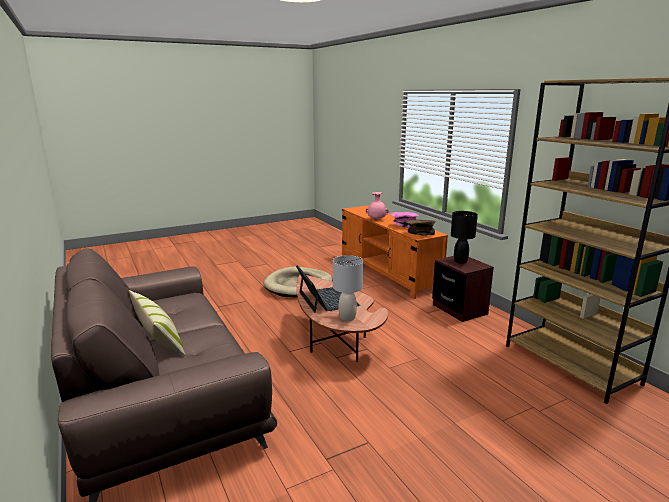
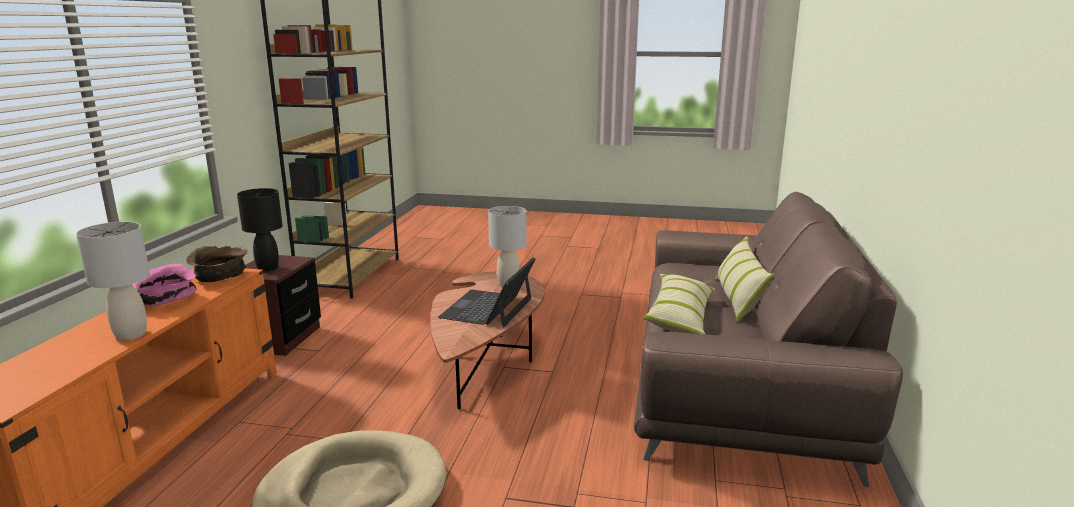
camera: 140 degrees left, 0 degrees up
(196, 311) = (680, 316): none -> pillow
(376, 219) = (131, 334): pink vase -> grey table lamp

